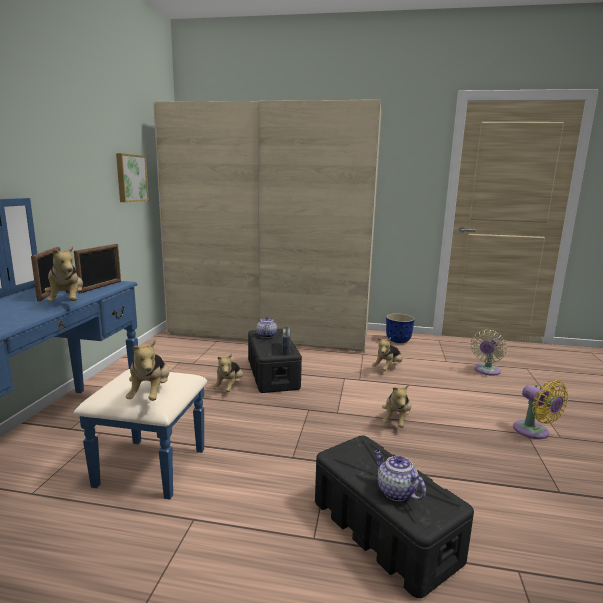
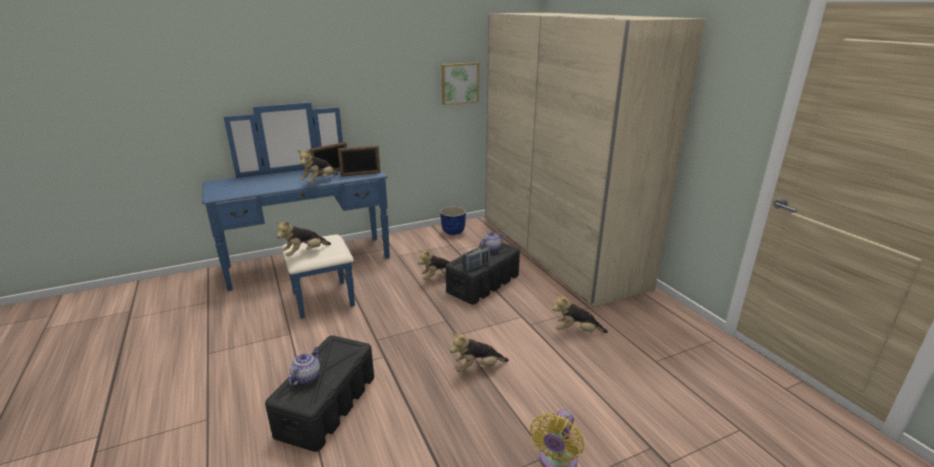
camera: 55 degrees right, 10 degrees up
(398, 340) = (661, 315): planter -> planter (453, 232)
(486, 371) = (673, 396): beige fan -> none

